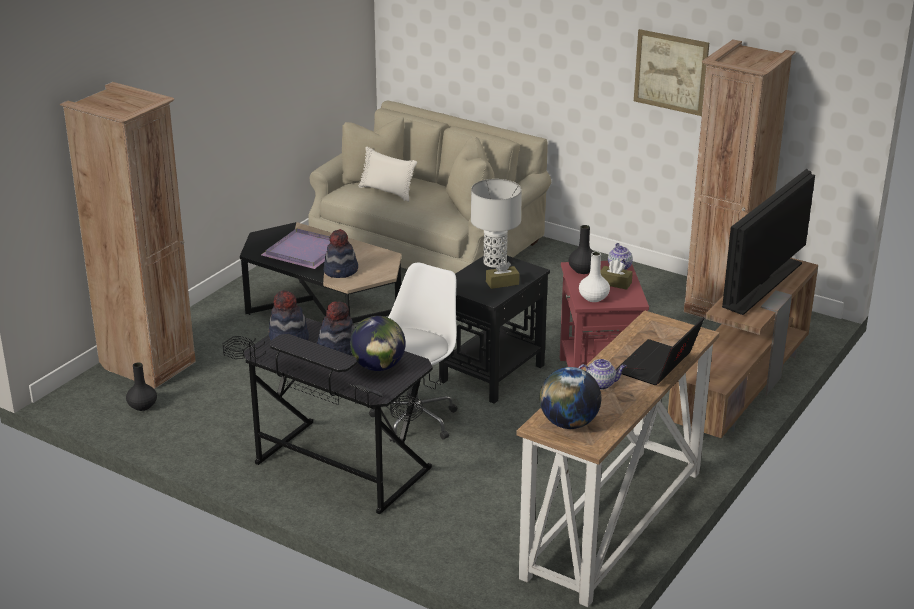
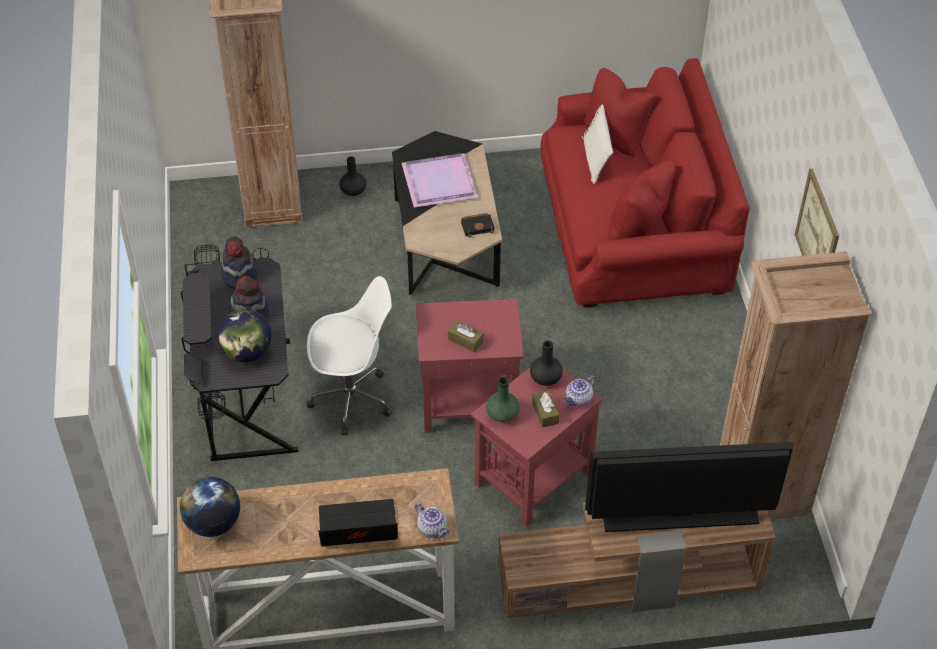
camera: 50 degrees right, 20 degrees up
(142, 406) = (218, 237): black vase -> black vase (353, 190)
(341, 271) = (431, 224): hat -> none
(374, 256) = (478, 226): none -> black book
(427, 243) = (633, 226): beige sofa -> red sofa
(491, 373) = (468, 402): black side table -> red side table
(494, 262) = (496, 314): white table lamp -> none
(593, 298) = (502, 414): white vase -> green vase
(601, 384) = (293, 509): teapot -> teapot (433, 529)

